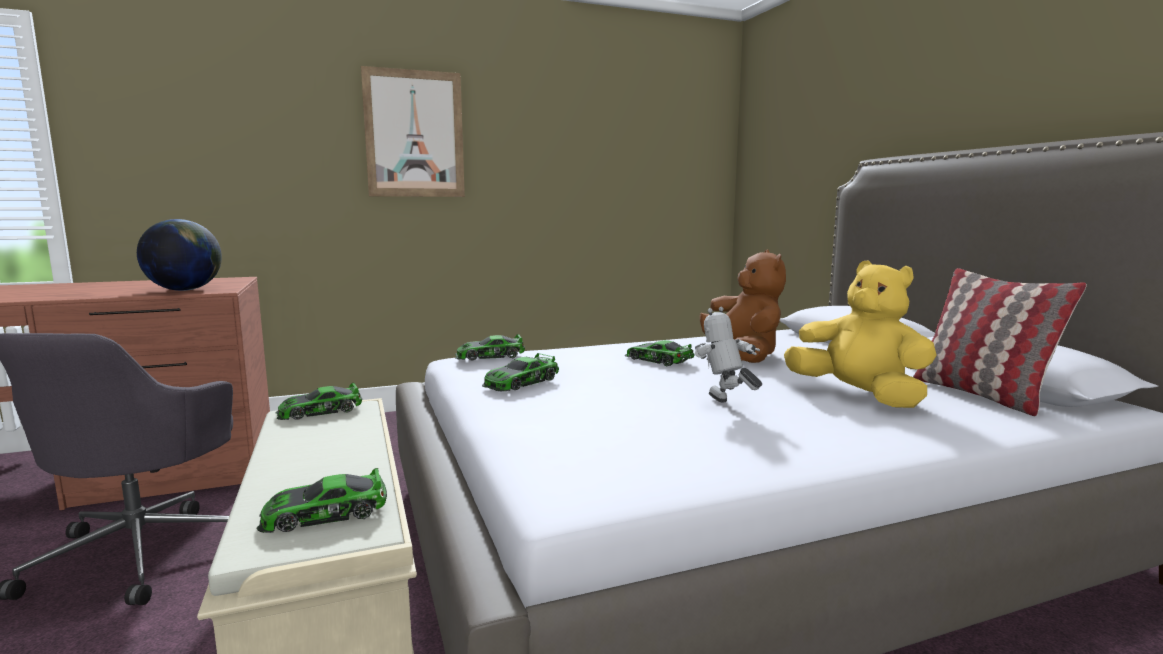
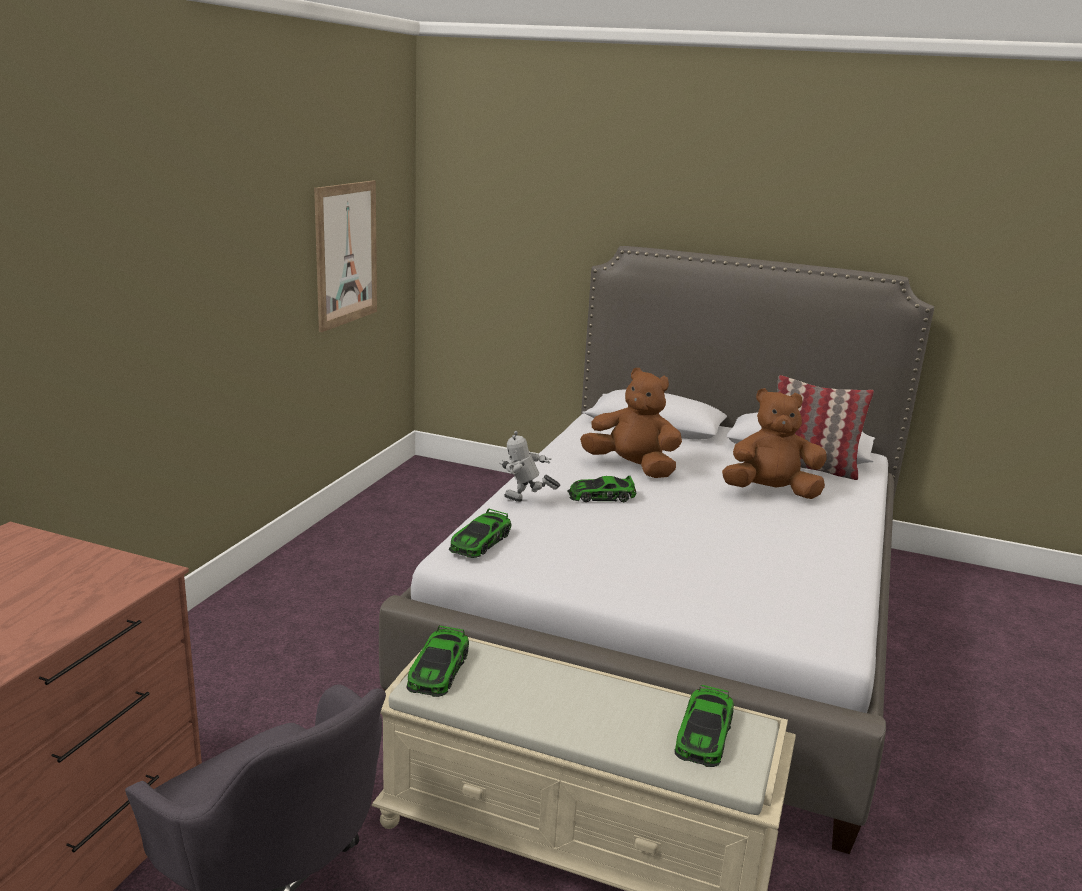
camera: 50 degrees left, 10 degrees up
(184, 290) = (88, 590): globe -> none
(414, 134) = (140, 233): picture -> picture (346, 254)
(521, 382) = (587, 563): toy car -> none
(725, 405) = (737, 531): toy robot -> toy robot (525, 503)
(858, 396) = (770, 492): yellow plush toy -> brown plush toy

